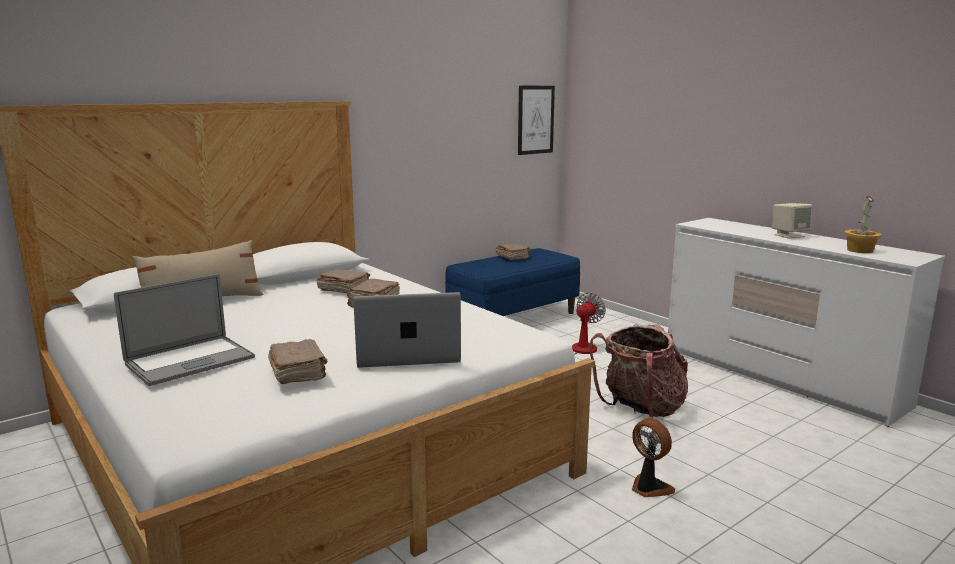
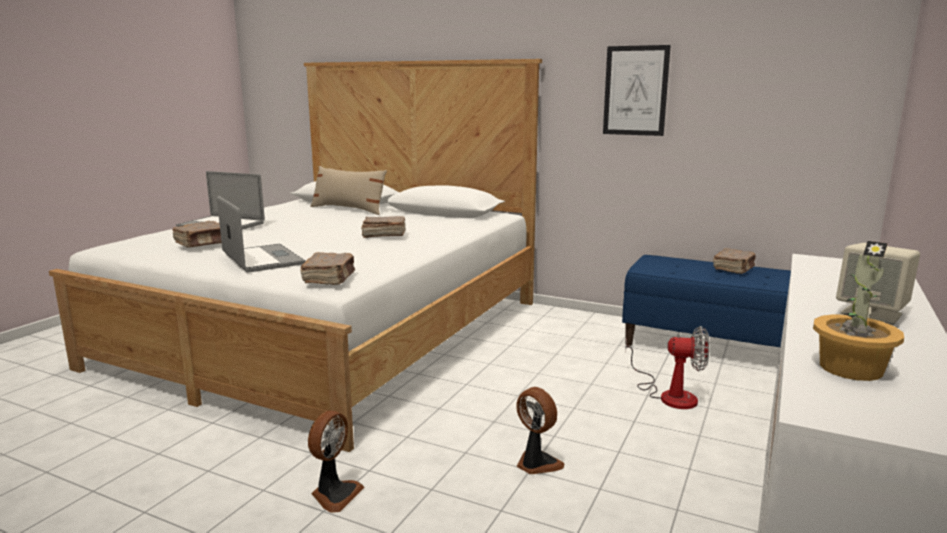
camera: 65 degrees right, 0 degrees up
(343, 290) = (412, 225): brown book -> brown book (330, 279)
(535, 120) = (833, 86): picture -> picture (635, 91)
(641, 409) = (536, 464): backpack -> fan

